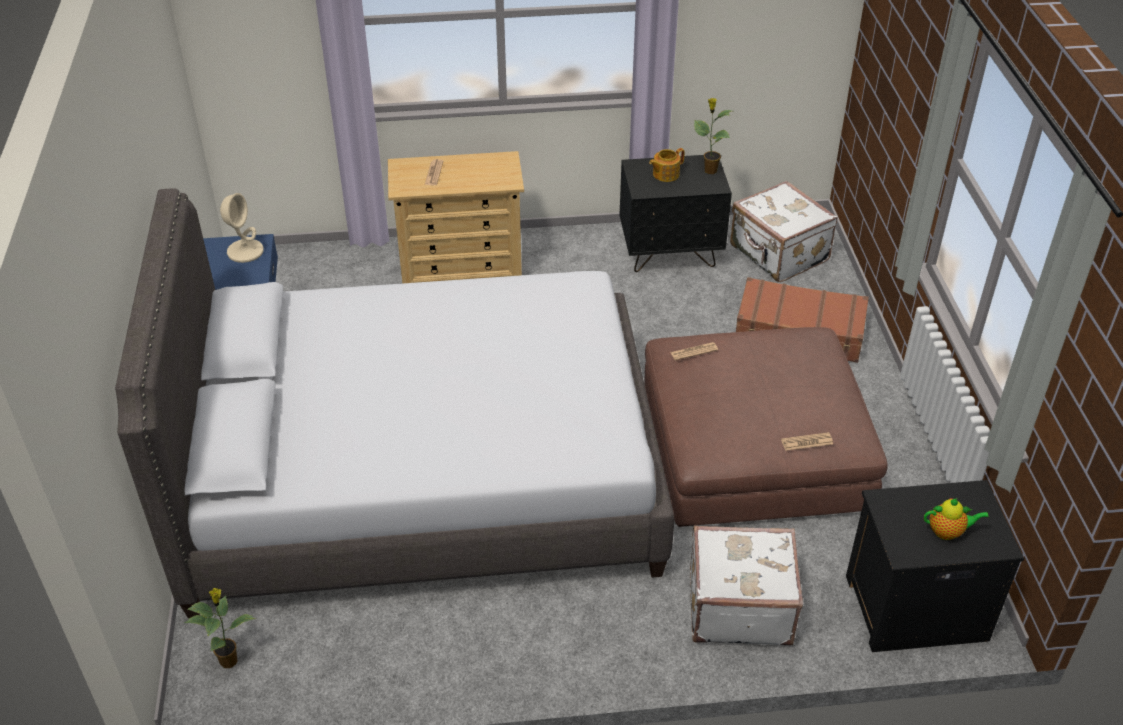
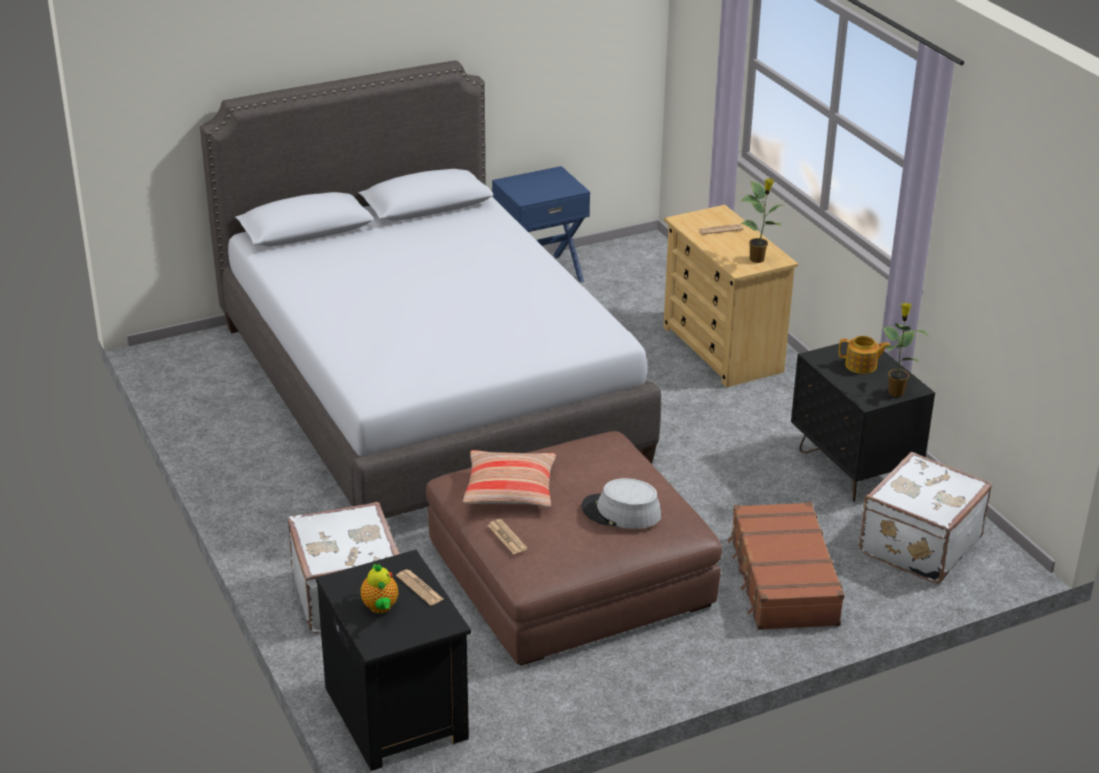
camera: 70 degrees right, 10 degrees down
(230, 660) = (196, 356): potted plant -> potted plant (758, 259)
(245, 251) = (556, 186): beige table lamp -> none
(665, 174) = (861, 366): teapot -> teapot turned 150 degrees clockwise
(694, 351) = (603, 450): newspaper -> newspaper (419, 588)
(734, 423) = (510, 489): none -> pillow
(793, 364) = (621, 512): none -> grey hat

